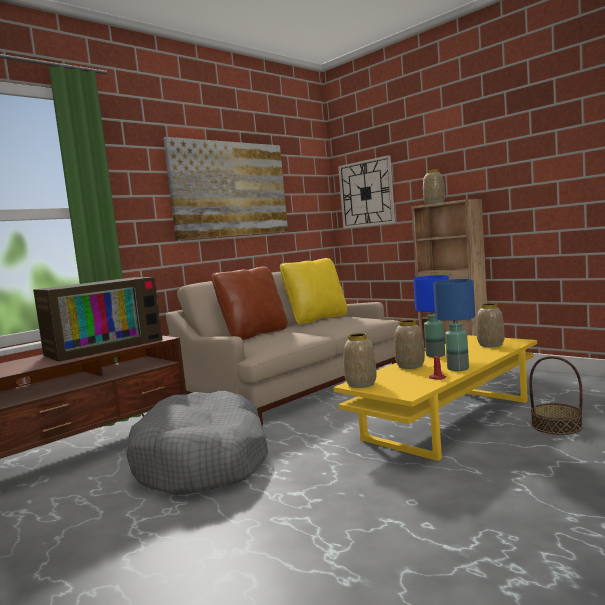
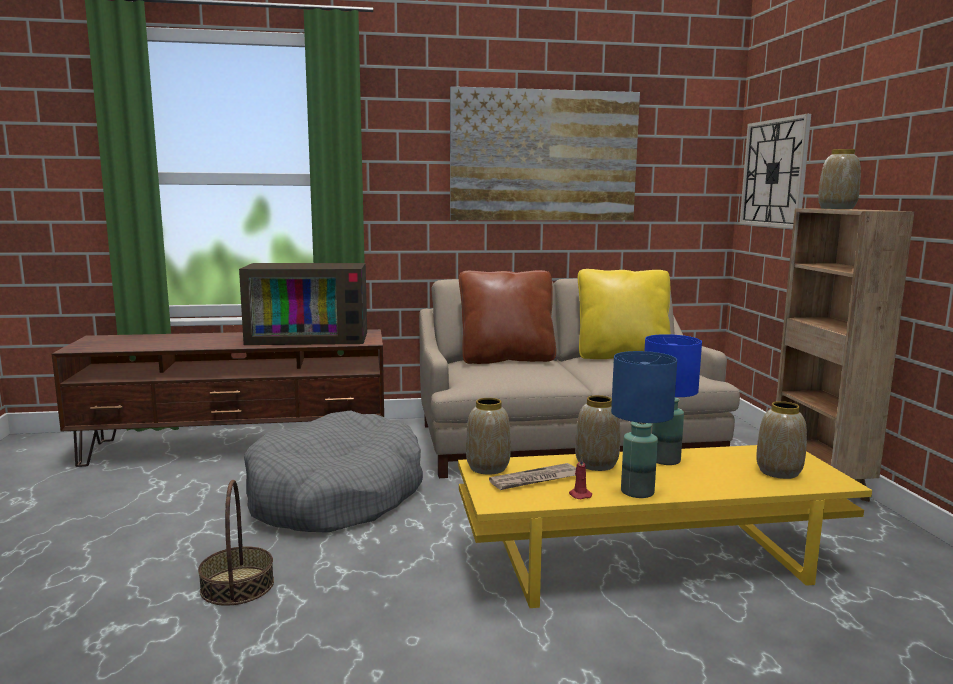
camera: 35 degrees right, 5 degrees up
(400, 380) = (535, 480): none -> newspaper
(556, 426) = (775, 642): basket -> basket (237, 586)

